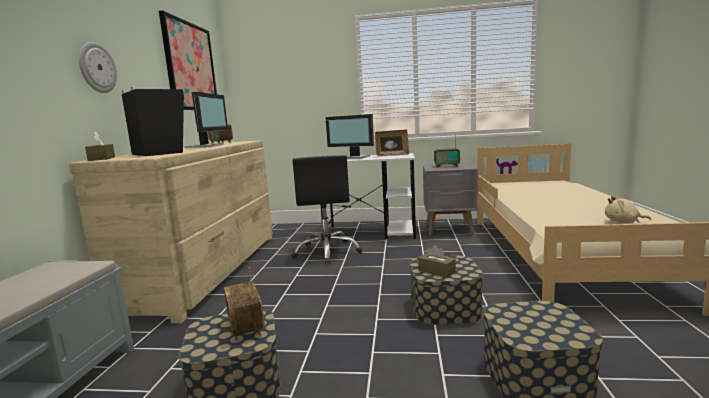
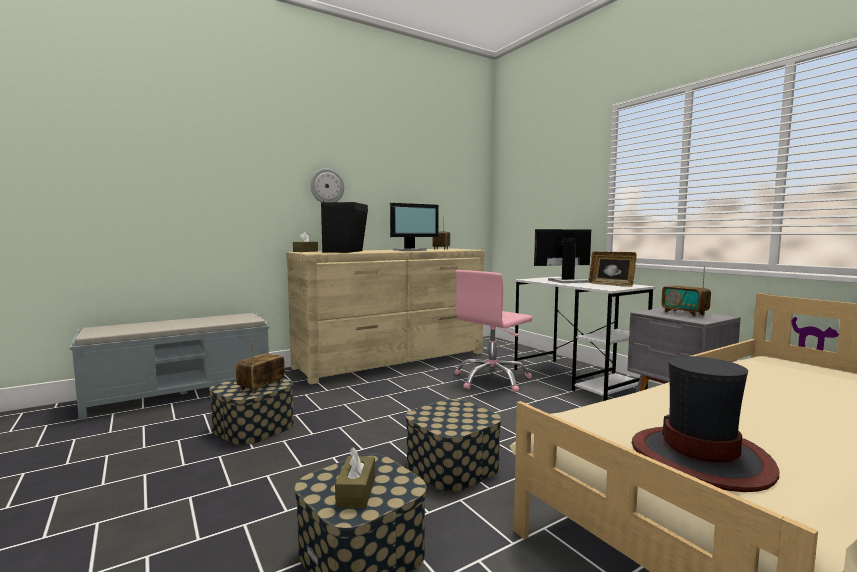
camera: 50 degrees right, 5 degrees down
(190, 67) = (438, 178): picture -> none
(327, 251) = (492, 379): black office chair -> pink office chair
(355, 157) = (566, 281): monitor -> monitor turned 90 degrees clockwise
(436, 271) = (436, 415): brown tissue box -> brown tissue box (356, 492)
(623, 222) = (700, 457): beige plush toy -> hat

